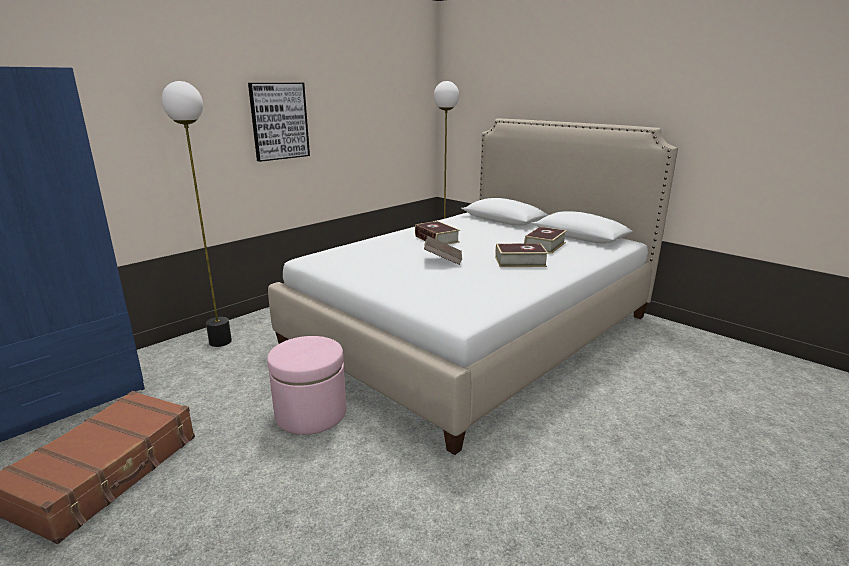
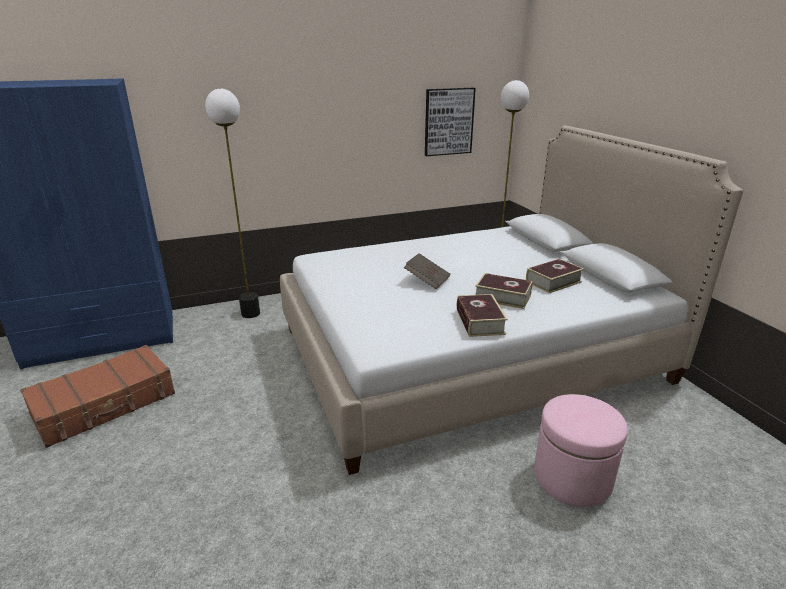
camera: 25 degrees right, 5 degrees up
(279, 121) = (329, 120): picture -> picture (448, 121)
(311, 413) = (267, 398): pink ottoman -> pink ottoman (572, 477)
(436, 239) = (447, 254): book -> book (480, 322)

